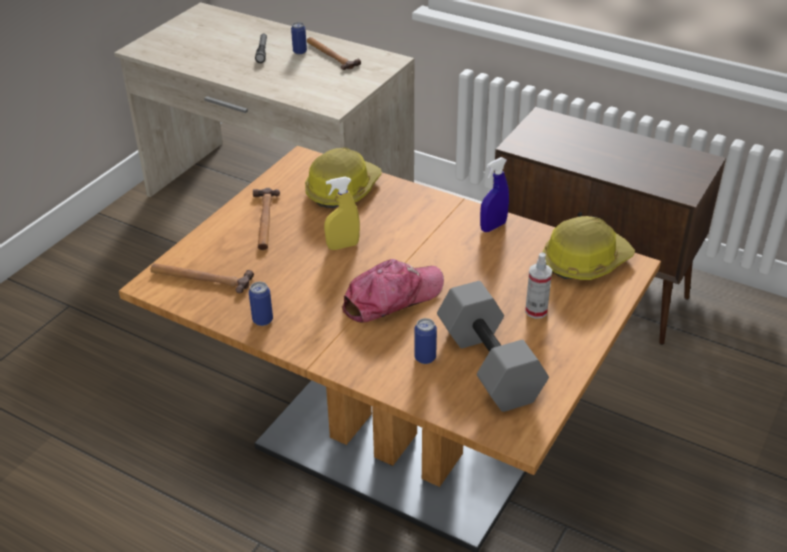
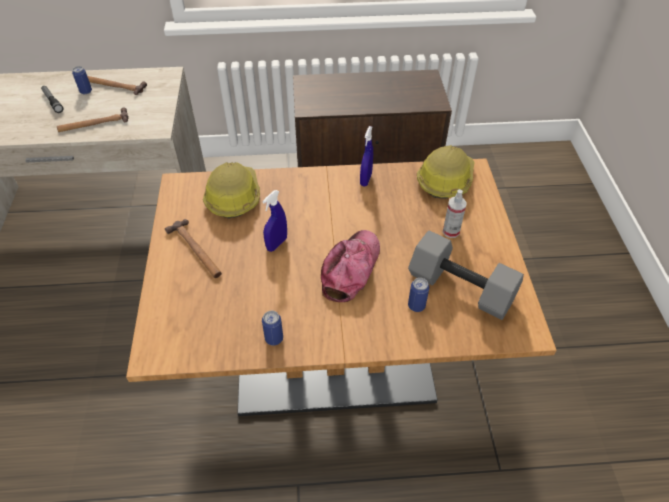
camera: 35 degrees left, 10 degrees up
(201, 278) = (189, 327): hammer -> hammer (94, 124)
(343, 246) = (276, 244): yellow spray bottle -> blue spray bottle

